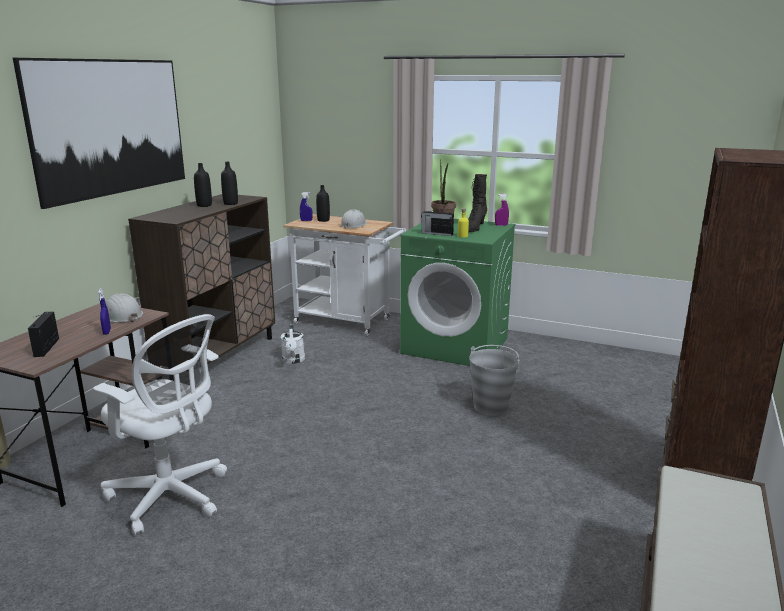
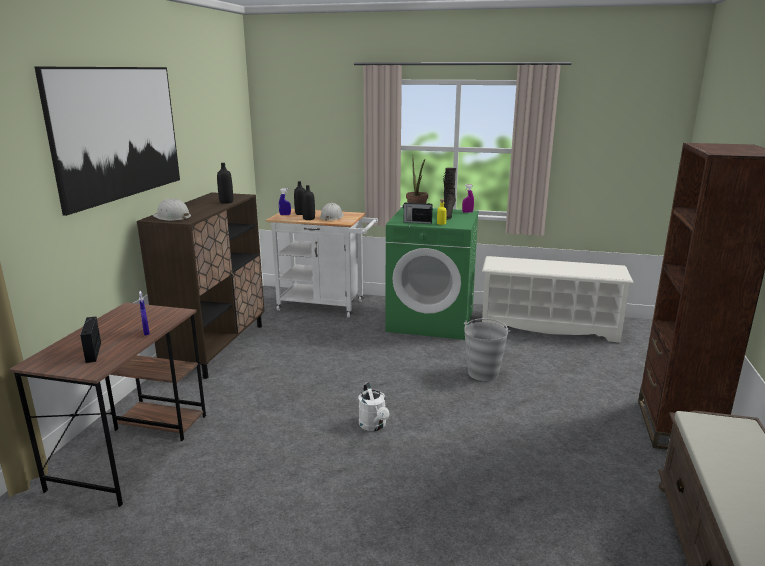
camera: 10 degrees left, 0 degrees up
(121, 315) = (151, 315): white hard hat -> white hard hat (172, 217)
(171, 497) = (226, 485): white office chair -> none
(204, 205) = (202, 205): black bottle -> black bottle (309, 219)
(293, 360) = (290, 345): white watering can -> white watering can (374, 426)
(589, 361) = (549, 326): none -> white shoe rack

